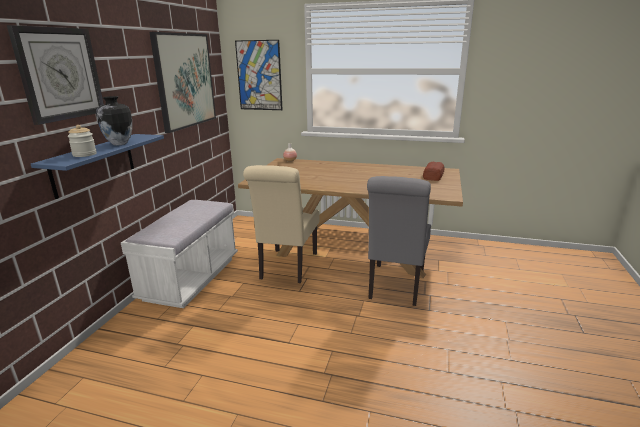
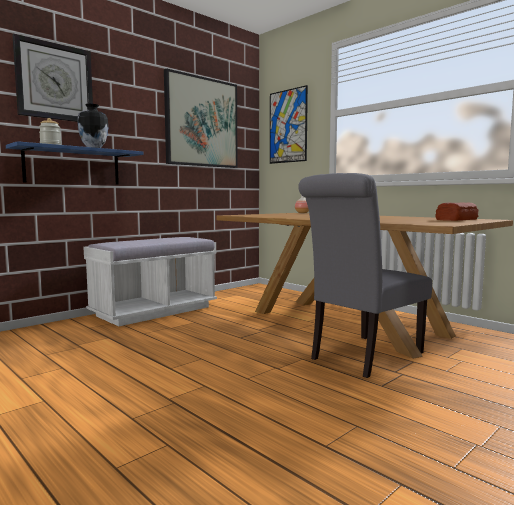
camera: 30 degrees right, 15 degrees down
(287, 267) = (253, 320): beige chair -> none

